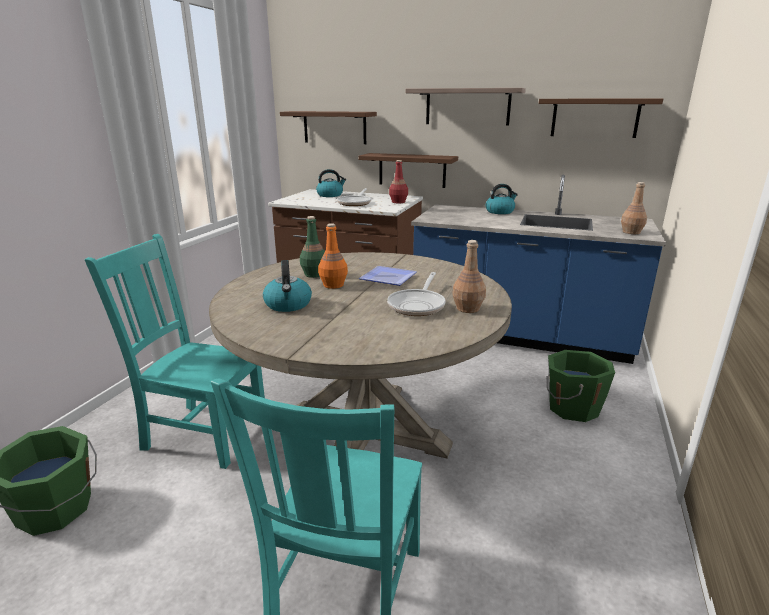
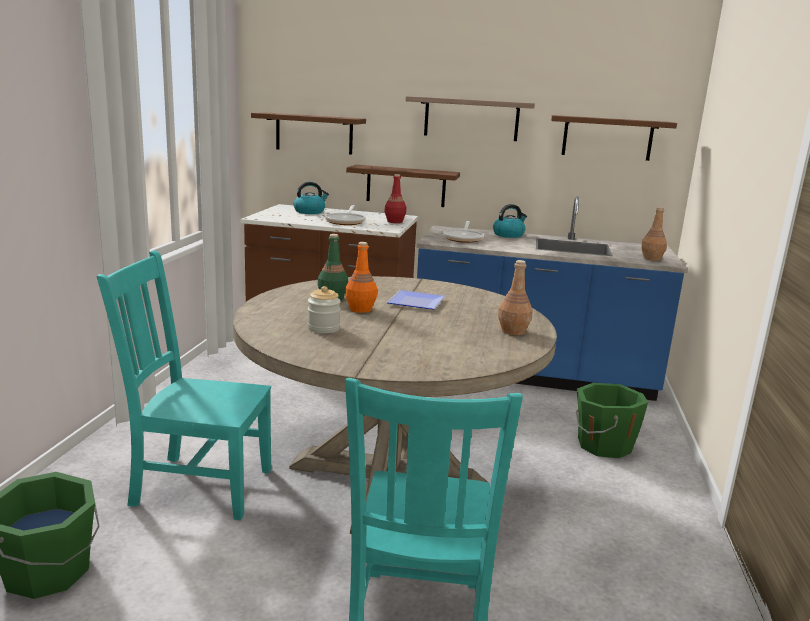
camera: 10 degrees left, 5 degrees down
(288, 305) = (323, 328): kettle -> jar
(418, 305) = (461, 328): frying pan -> frying pan (463, 238)

